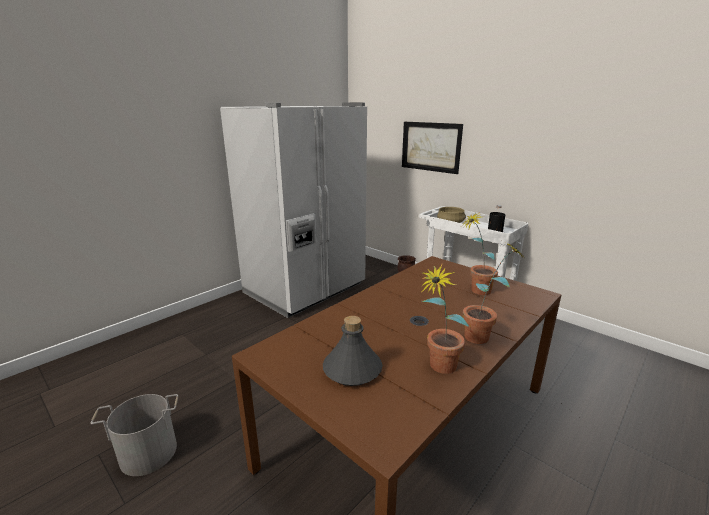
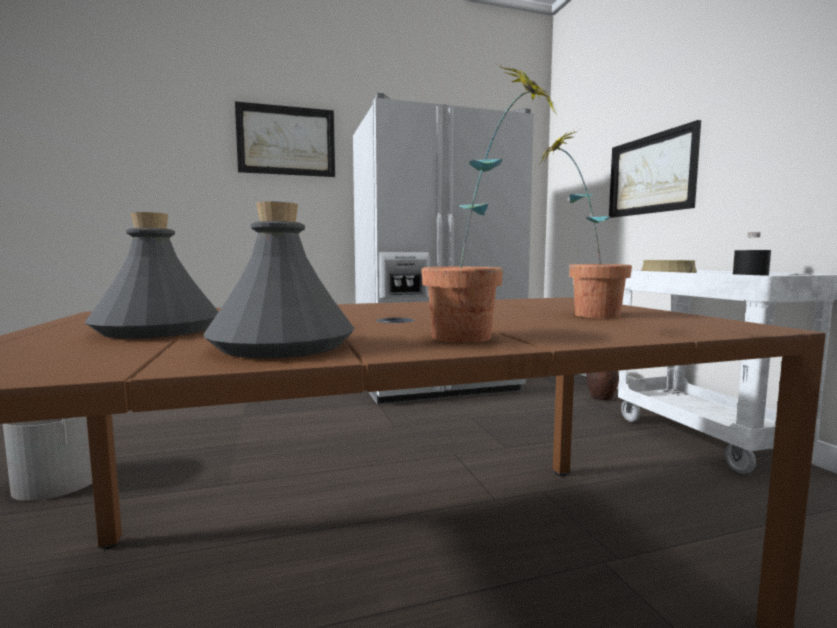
camera: 30 degrees right, 15 degrees down
(163, 116) = (286, 141): none -> picture
(438, 369) = (283, 346): potted plant -> grey bottle

